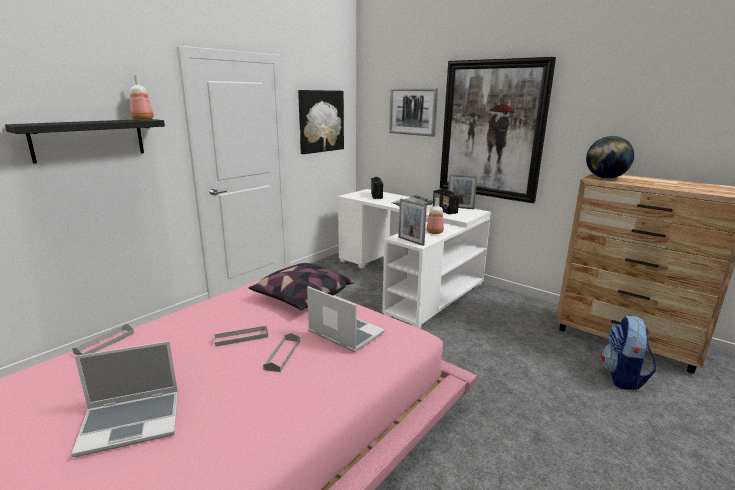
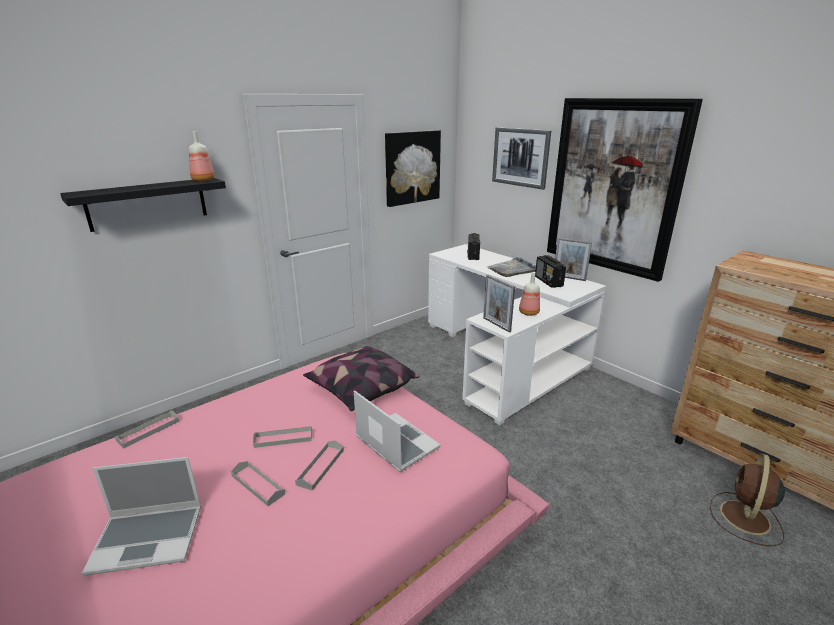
camera: 10 degrees right, 5 degrees up
(227, 372) = (257, 485): none -> grey tray
(605, 178) = (751, 265): globe -> none
(623, 377) = (744, 518): backpack -> brown fan

